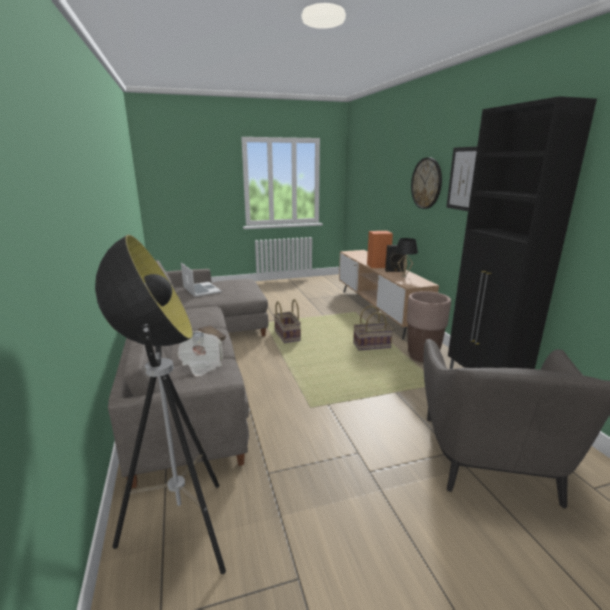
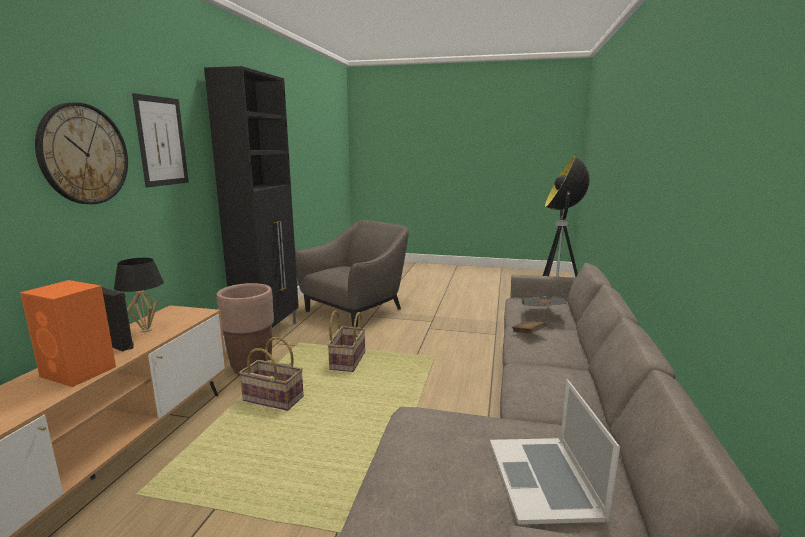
camera: 150 degrees left, 5 degrees down
(288, 335) = (362, 465): basket -> basket (347, 360)

